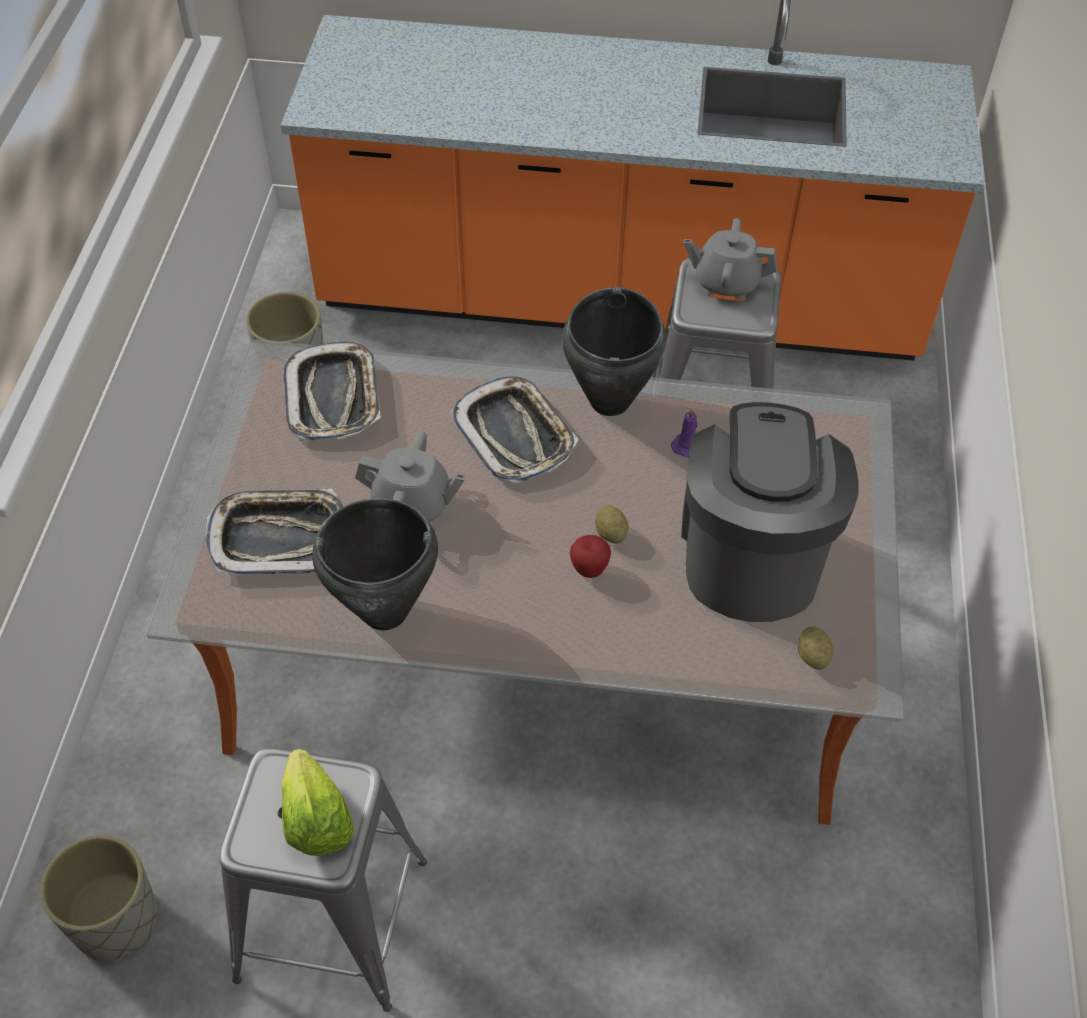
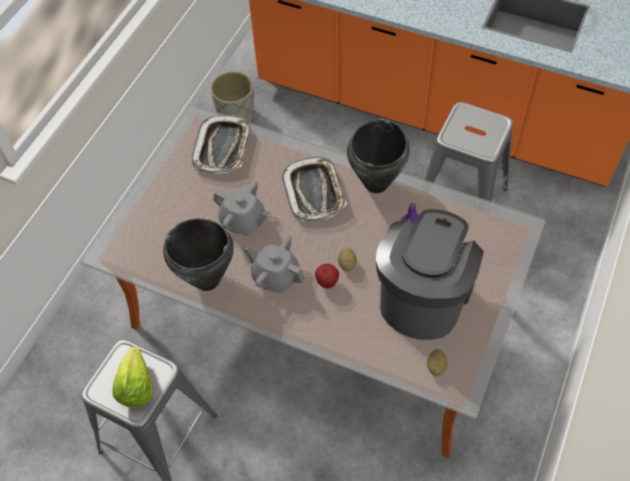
camera: 20 degrees right, 5 degrees up
(116, 921) = (51, 403): grey planter -> none
(279, 538) = (166, 224): tray -> none
(726, 282) = (477, 122): grey teapot -> grey teapot (275, 276)

